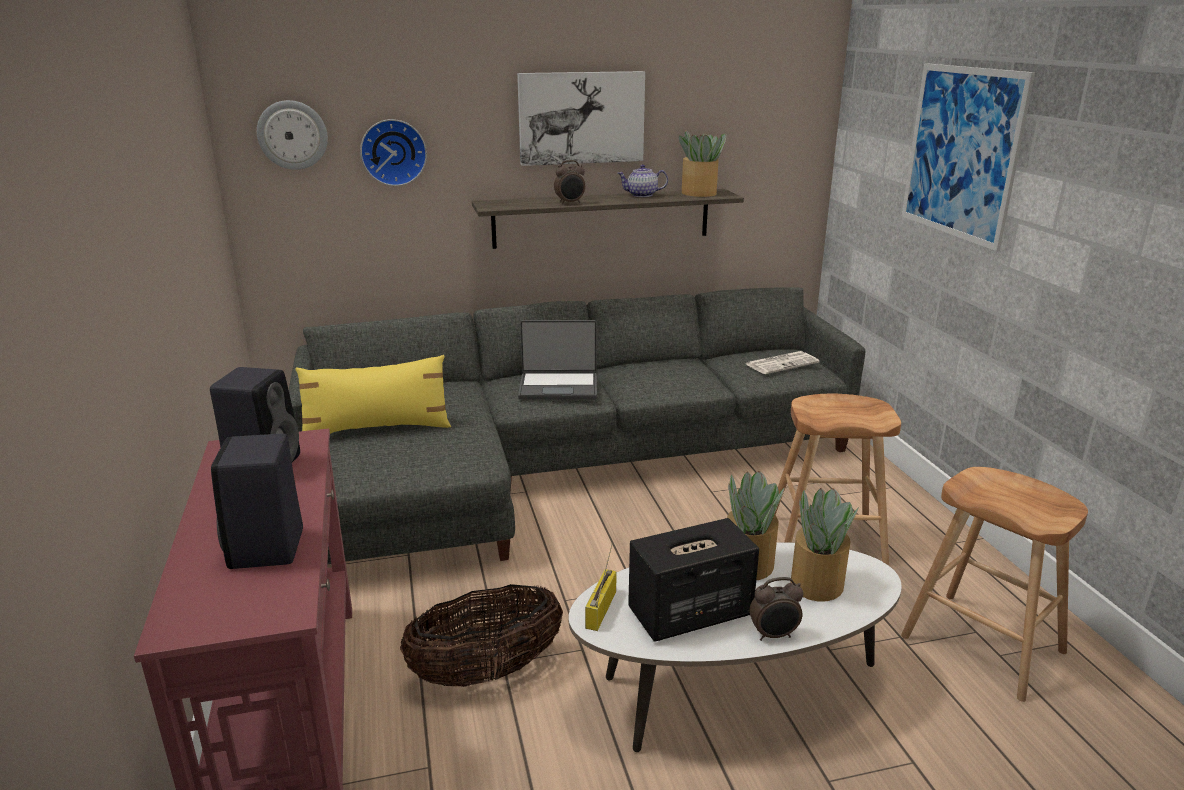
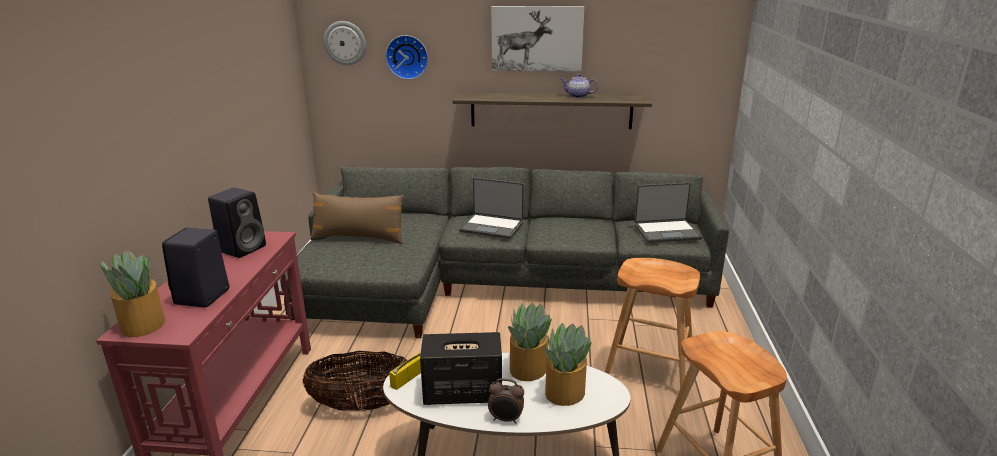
camera: 20 degrees right, 0 degrees up
(377, 428) = (359, 238): yellow pillow -> brown pillow
(570, 203) = (520, 98): alarm clock -> none
(699, 193) = (622, 97): potted plant -> potted plant (142, 325)
(782, 363) = (666, 232): newspaper -> laptop
(961, 153) = (797, 81): picture -> none

